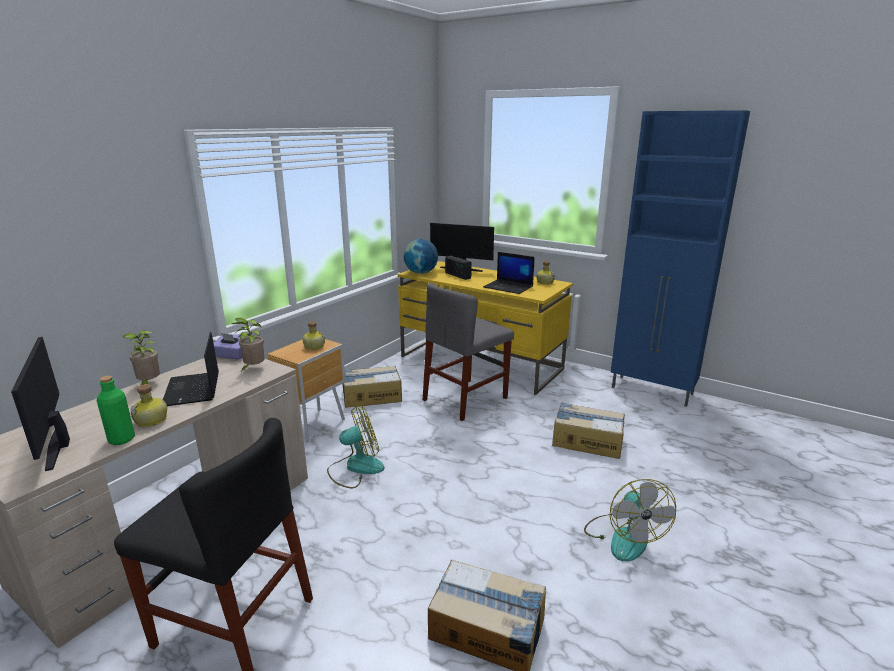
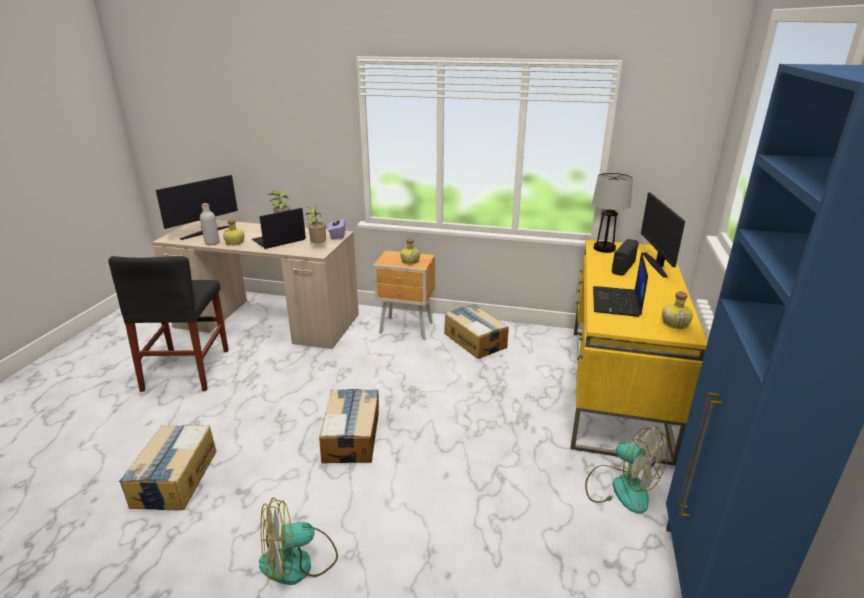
camera: 70 degrees right, 5 degrees up
(121, 439) = (212, 243): green bottle -> grey bottle
(355, 468) = (354, 365): fan -> fan (621, 487)
(421, 273) = (604, 248): globe -> table lamp
(465, 399) = (514, 396): grey chair -> none
(587, 440) = (484, 512): cardboard box -> cardboard box (352, 436)

